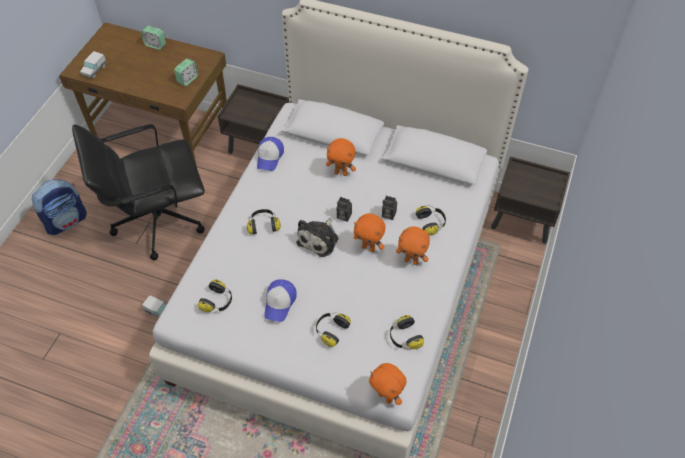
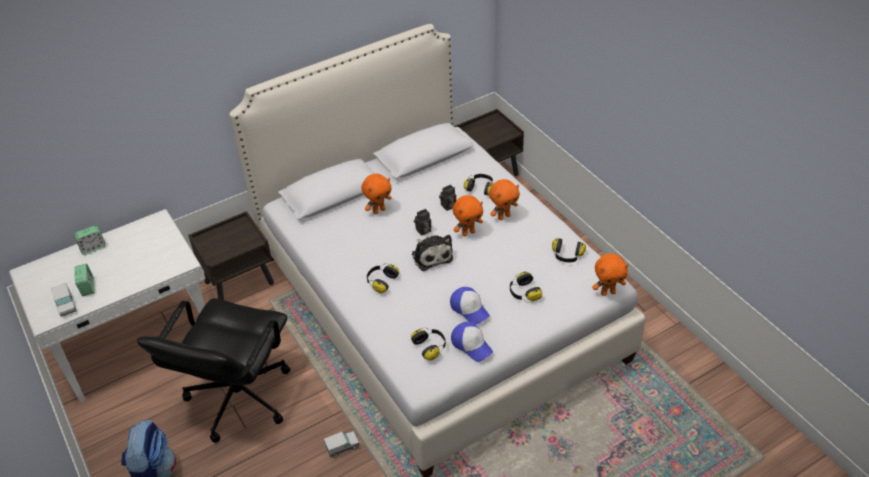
camera: 50 degrees left, 10 degrees down
(162, 131) = (136, 342): brown desk -> white desk
(188, 79) = (167, 246): alarm clock -> alarm clock (88, 288)
(270, 157) = (313, 243): cap -> cap (471, 344)

